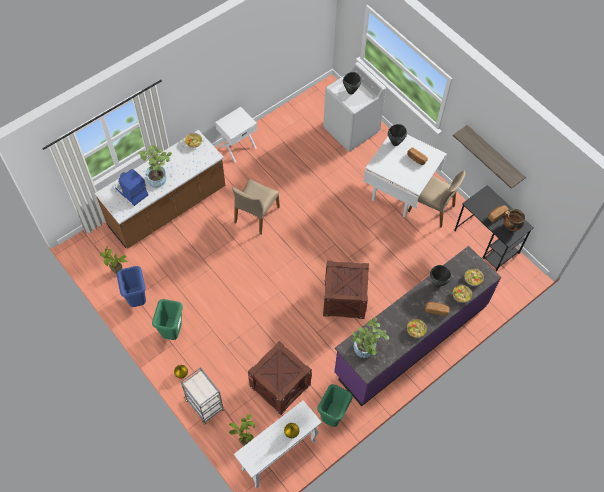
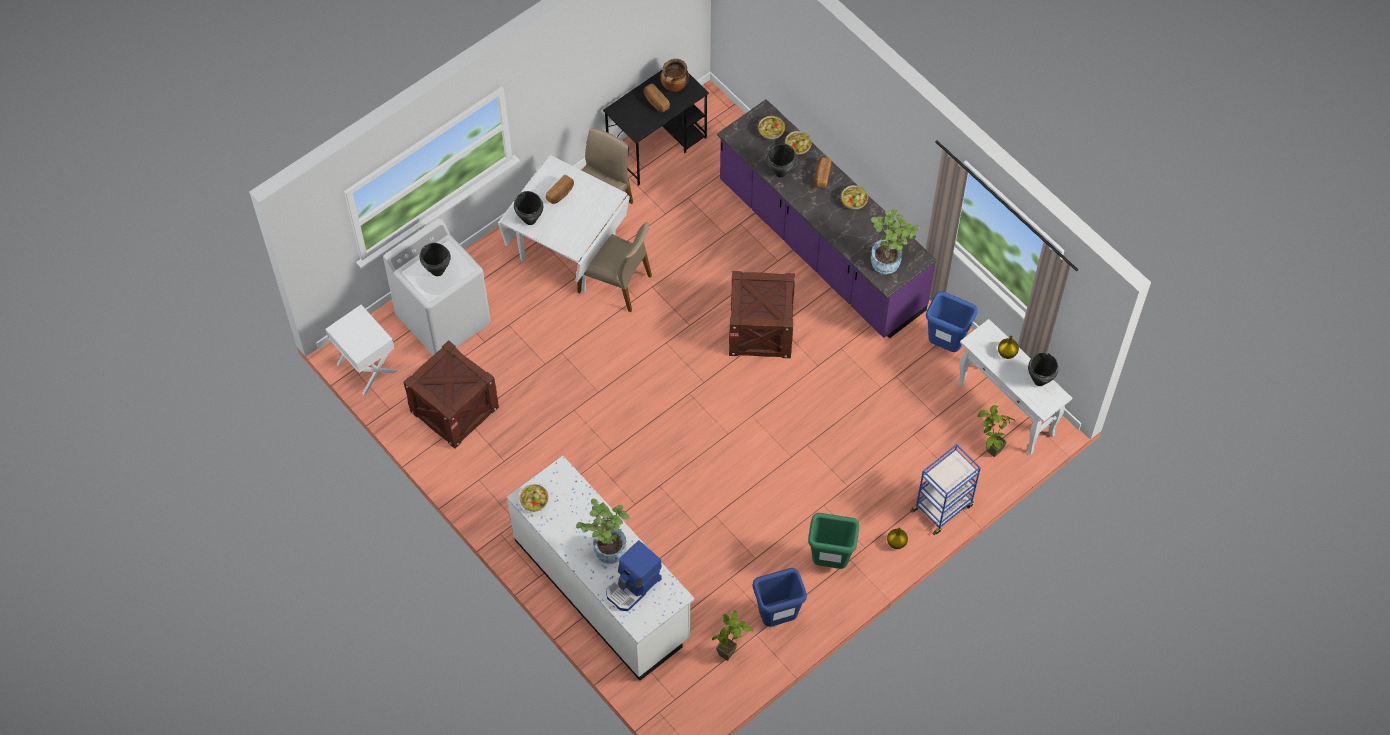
camera: 90 degrees left, 0 degrees up
(168, 208) = (603, 589): brown counter -> white counter
(205, 405) = (942, 507): grey cart -> blue cart
(238, 146) = (476, 489): white nightstand -> white nightstand (366, 368)
(256, 215) = (614, 455): beige chair -> beige chair (616, 283)
(267, 454) = (1039, 381): none -> black cooking pot
(280, 385) = (904, 411): crate -> crate (454, 409)
(332, 417) = (945, 345): green trash can -> blue trash can
(494, 155) = (592, 73): shelf -> none

